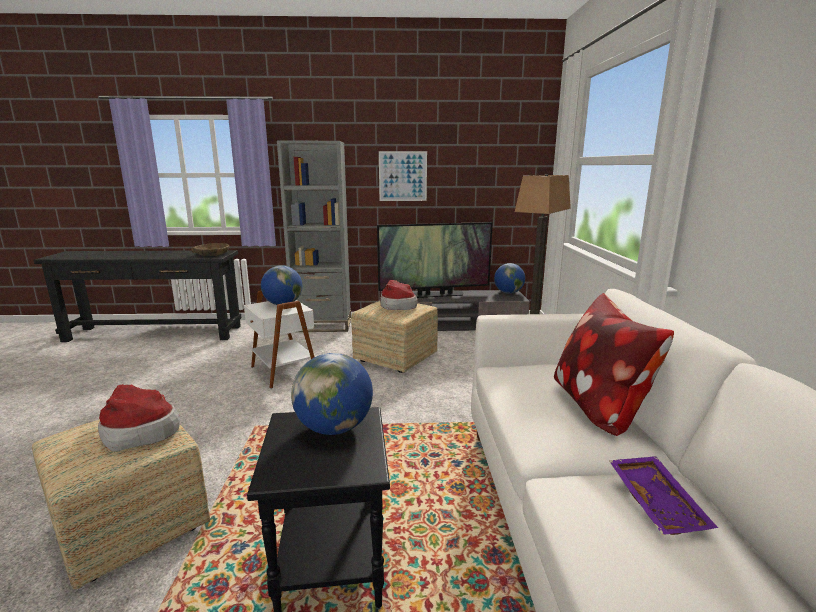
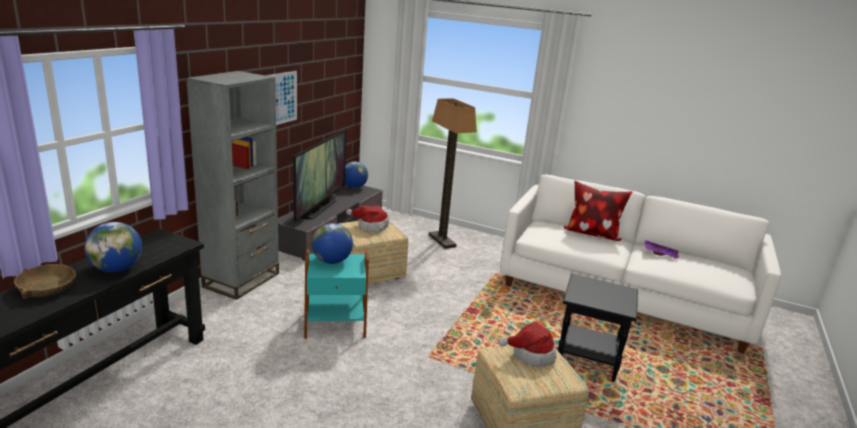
camera: 65 degrees left, 5 degrees up
(212, 254) = (166, 243): brown bowl -> brown bowl (47, 288)
(283, 371) = (335, 325): white side table -> turquoise side table
(334, 428) = (589, 288): globe -> globe (117, 269)

